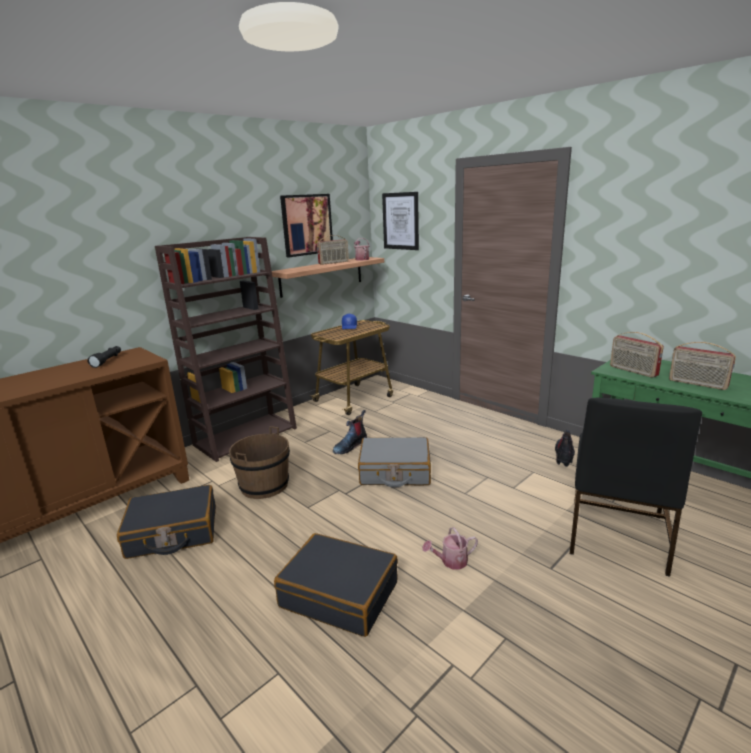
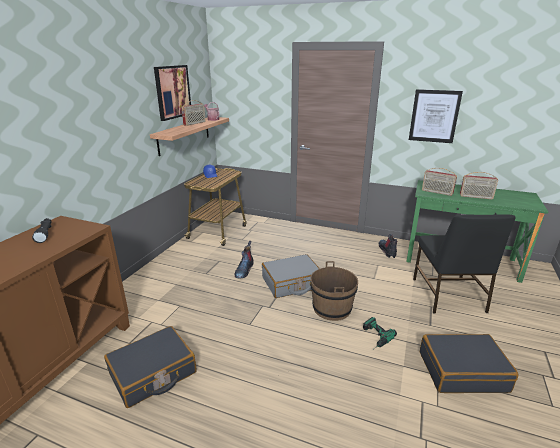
camera: 25 degrees left, 5 degrees up
(246, 436) = (150, 277): brown bookcase -> none
(264, 485) = (201, 315): brown bucket -> brown bucket (331, 308)
(339, 594) = (322, 380): black suitcase -> black suitcase (462, 371)
(401, 221) = (242, 88): picture -> picture (434, 116)
(451, 561) = (374, 337): watering can -> power drill

